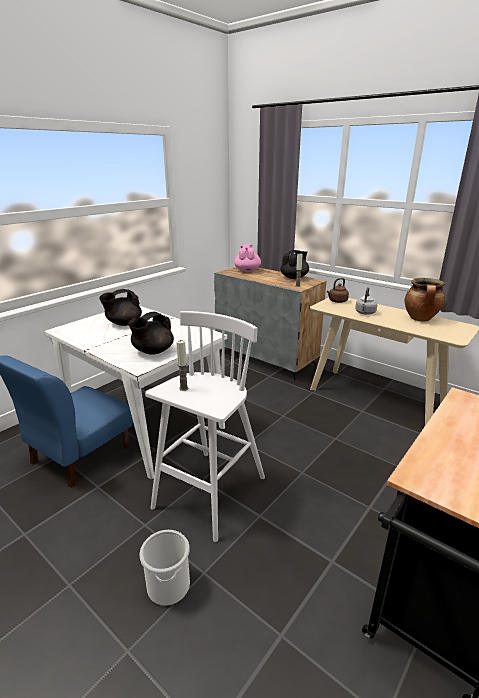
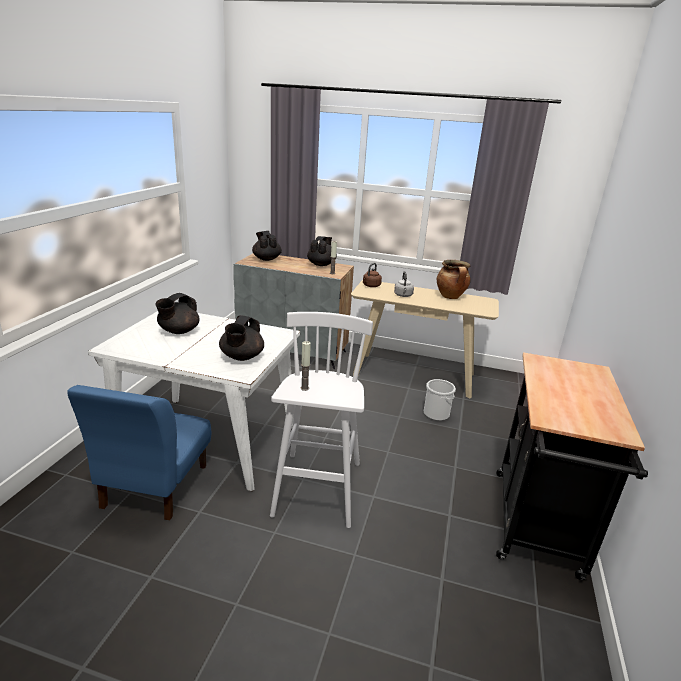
camera: 25 degrees left, 0 degrees up
(169, 586) = (331, 574): bucket -> bucket (436, 414)
(247, 270) = (266, 259): pink teapot -> black teapot

